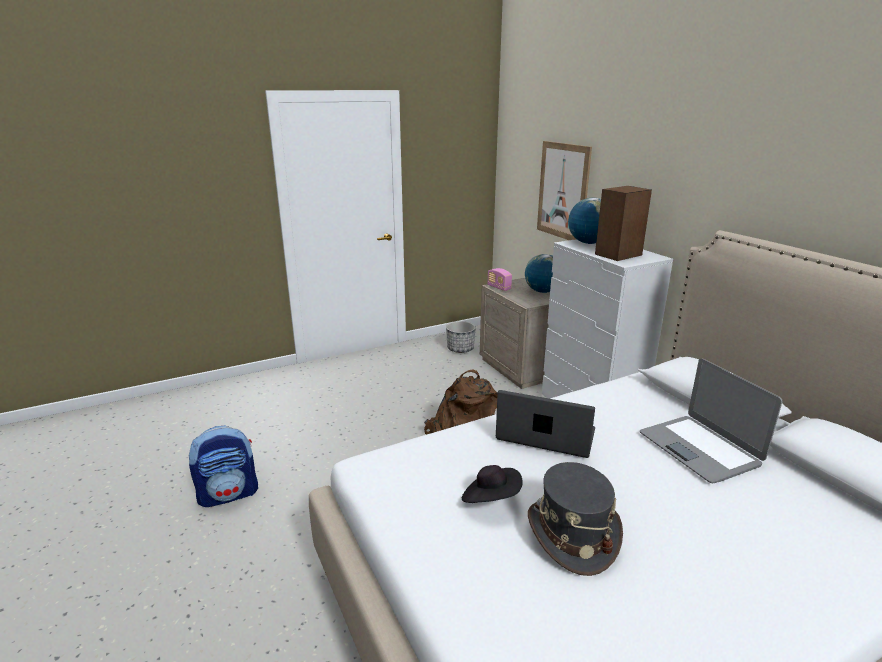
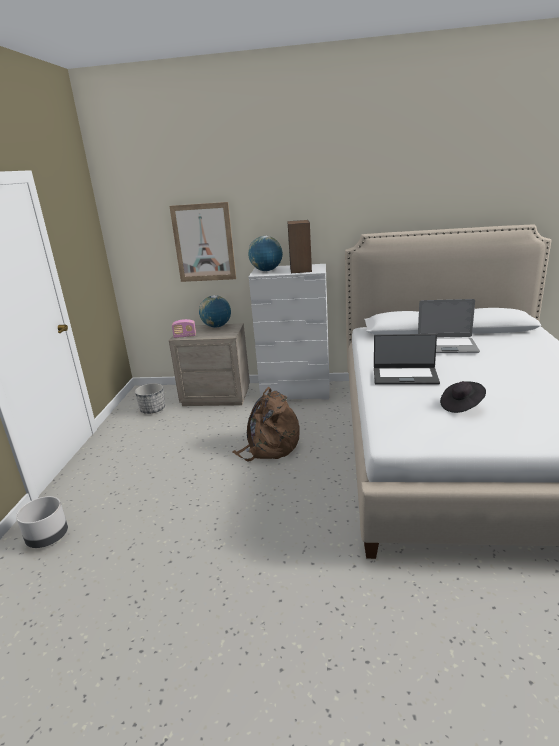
camera: 55 degrees left, 0 degrees up
(229, 494) = (214, 602): backpack -> none
(264, 388) = (48, 538): none -> grey planter
(545, 436) = (405, 376): laptop -> laptop turned 135 degrees counterclockwise
(572, 534) = (503, 394): grey hat -> none

